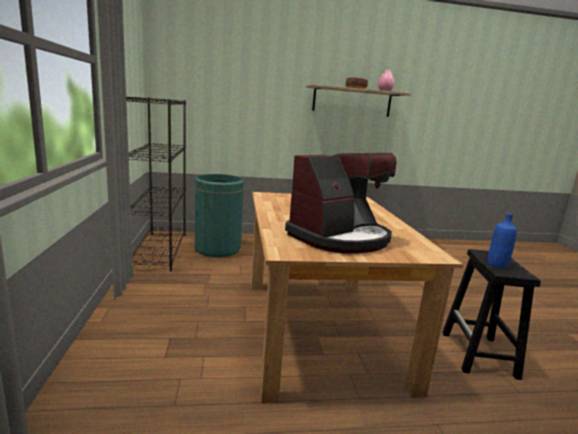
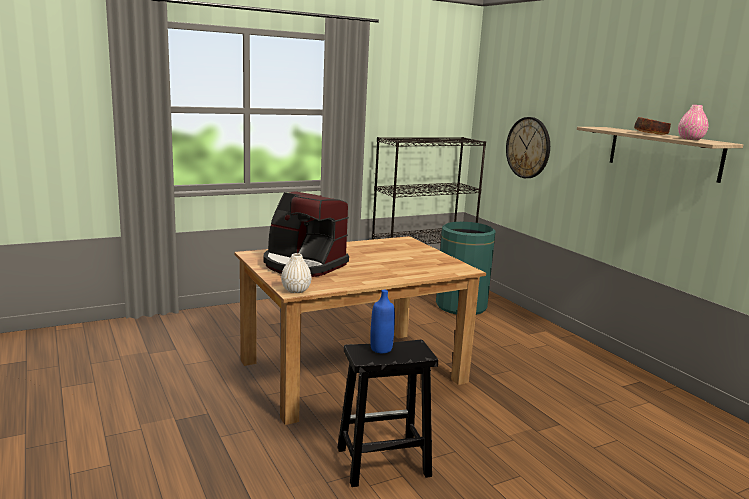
camera: 70 degrees right, 0 degrees up
(228, 104) = (528, 147): none -> wall clock
(433, 254) = (296, 290): none -> white vase

